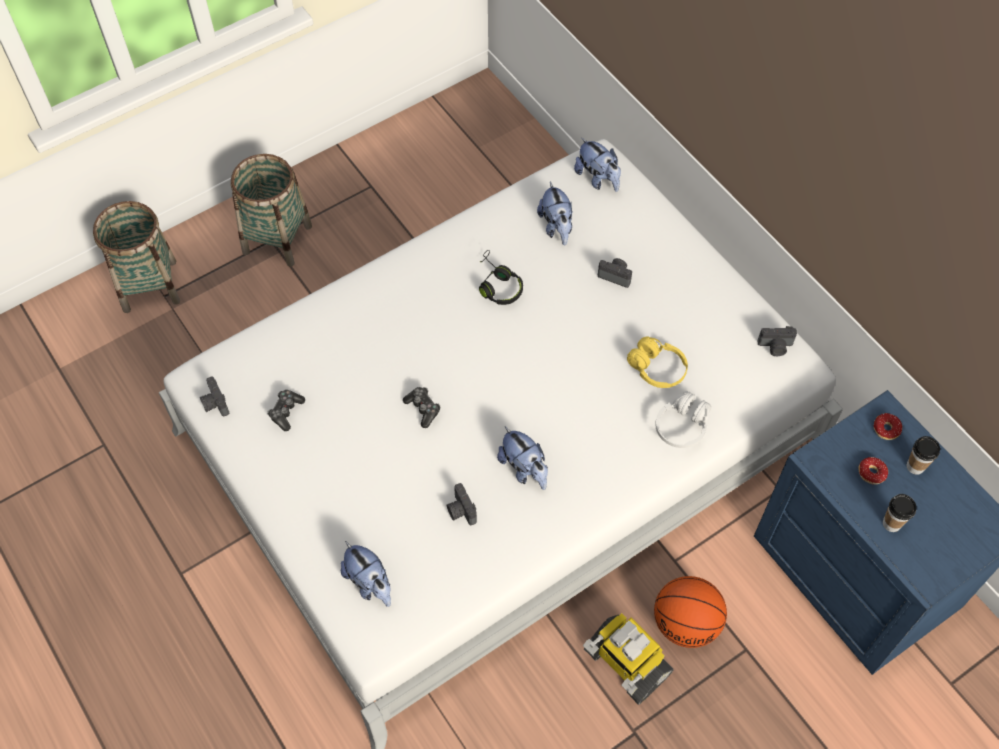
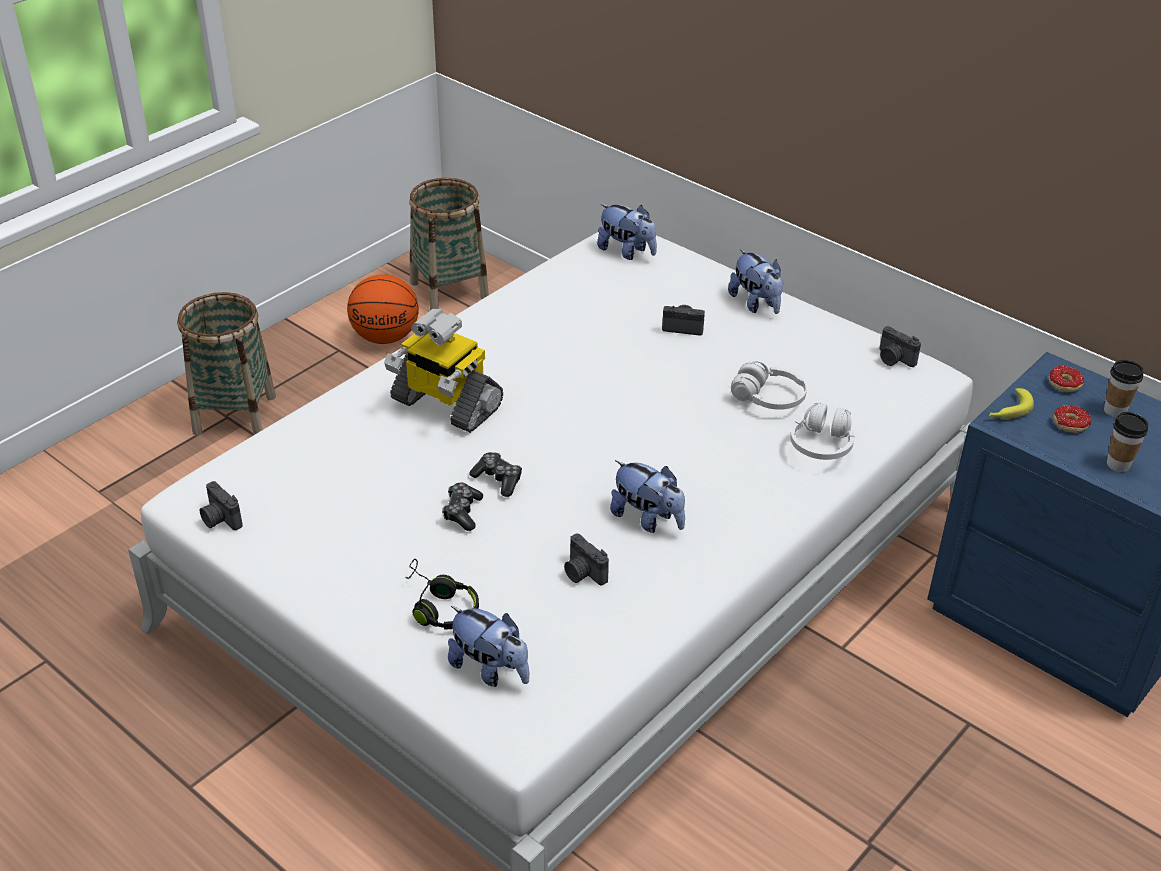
camera: 15 degrees left, 20 degrees down
(150, 285) = (77, 483): basket -> basket (449, 290)
(286, 412) = (319, 512): game controller -> game controller (462, 512)
(497, 285) = (547, 354): black headphones -> black headphones (438, 606)
(556, 227) = (596, 297): plush toy -> plush toy (756, 304)
(625, 663) = (827, 768): toy robot -> toy robot (445, 404)
(657, 369) = (768, 398): yellow headphones -> white headphones
(686, 623) = (884, 710): basketball -> basketball (386, 337)
(775, 347) = (894, 359): camera -> camera turned 60 degrees clockwise
(826, 448) = (1008, 411): none -> banana

